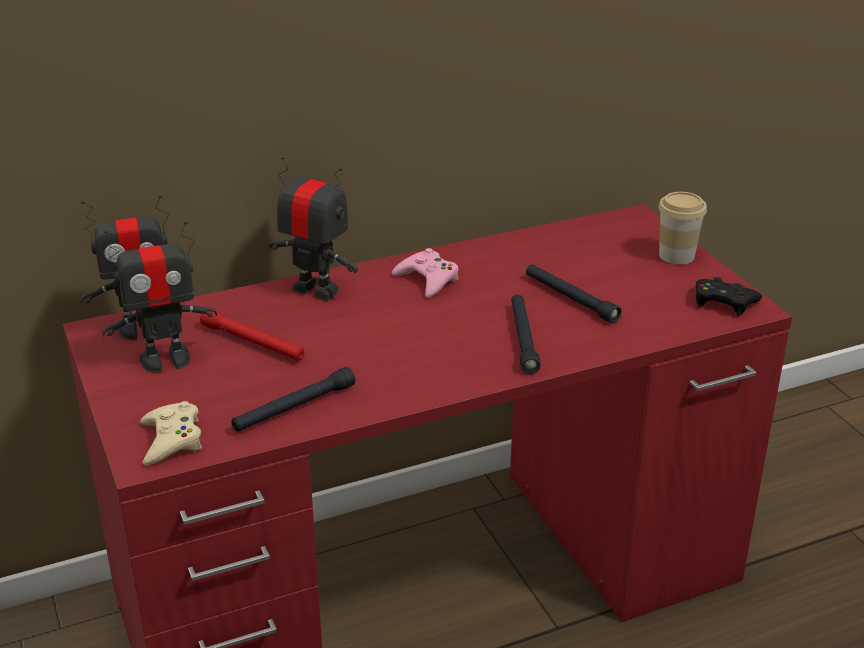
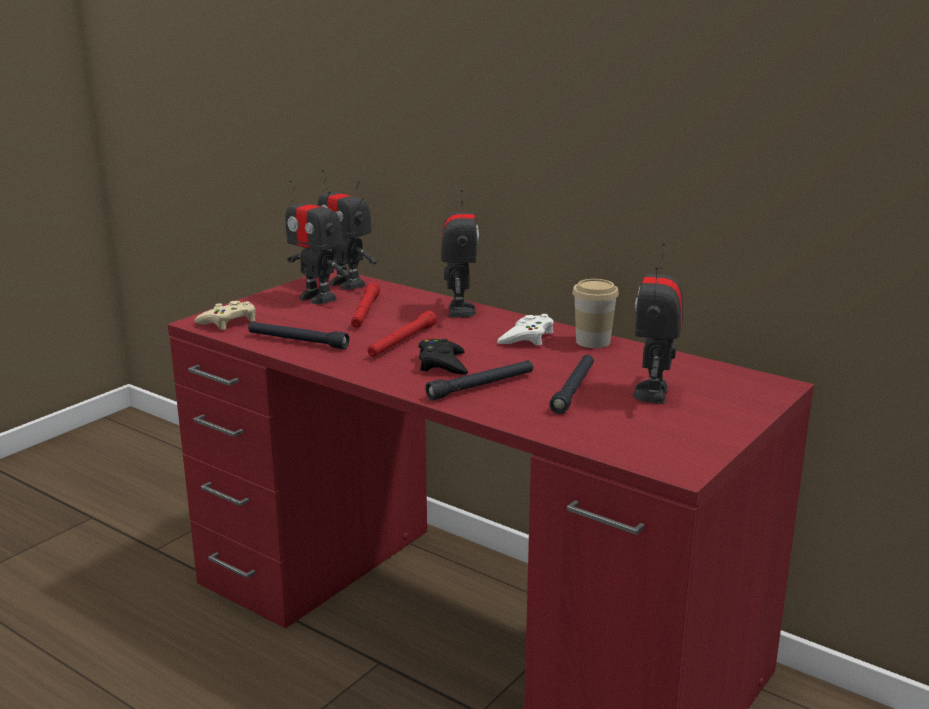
camera: 60 degrees right, 10 degrees down
(366, 346) = (402, 342): none -> red flashlight
(428, 280) = (527, 337): pink game controller -> white game controller
(608, 268) = (653, 393): none -> toy robot
(676, 256) = (729, 416): cup -> cup (593, 342)
(724, 302) = (670, 453): black game controller -> black game controller (442, 364)

